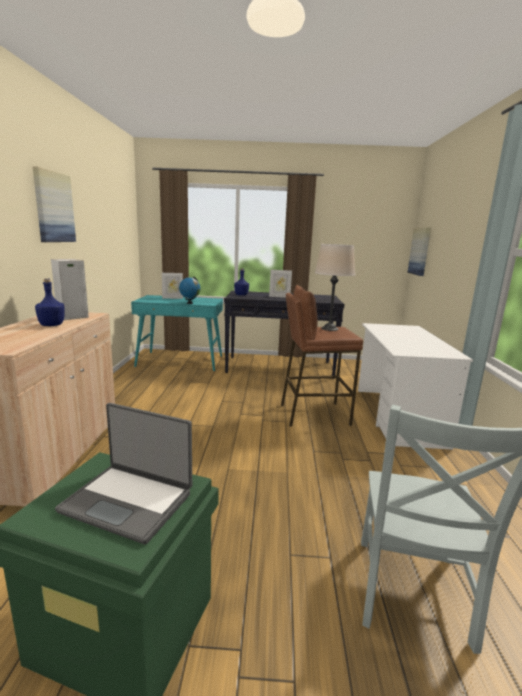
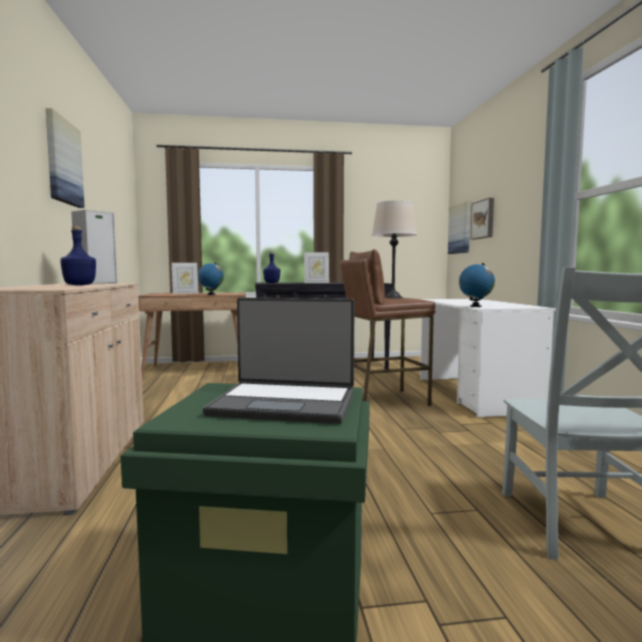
camera: 10 degrees left, 10 degrees down
(181, 361) = (198, 371): turquoise desk -> brown desk
(397, 349) = (475, 306): none -> globe
(438, 249) = (483, 219): none -> picture

